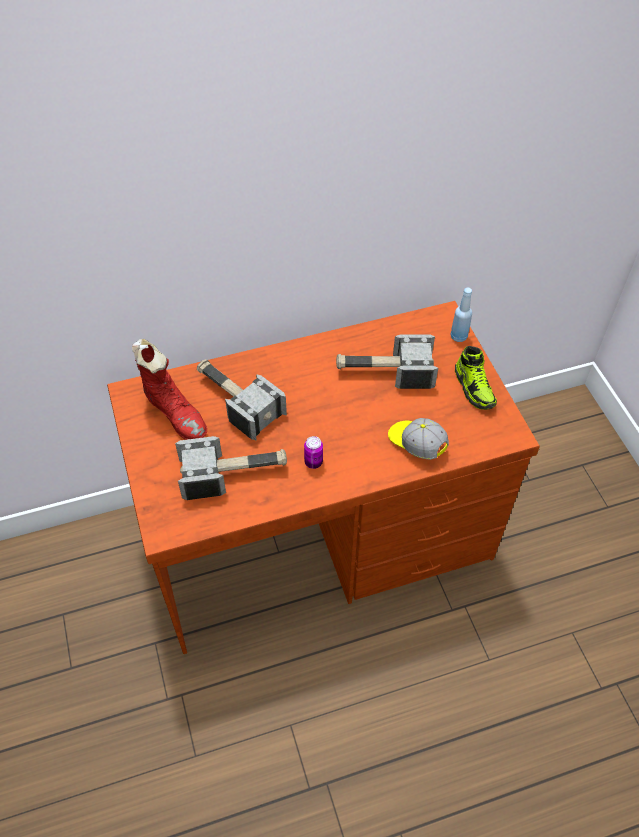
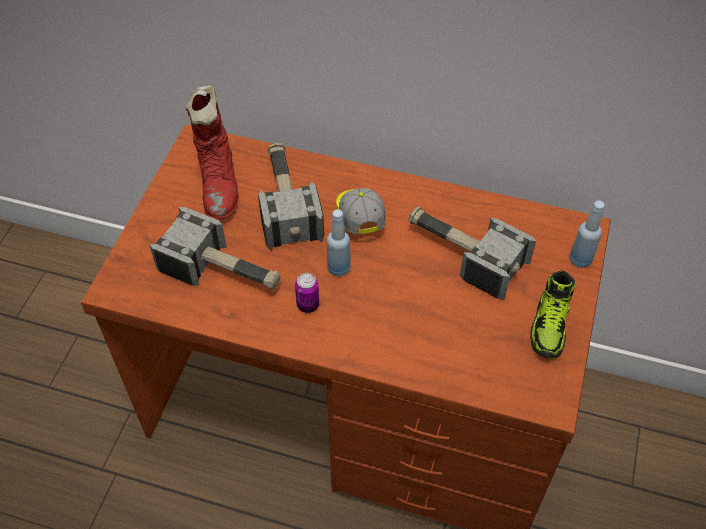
camera: 35 degrees right, 0 degrees up
(313, 426) = (338, 268): none -> blue bottle
(416, 444) = (431, 348): cap -> cap (359, 217)

